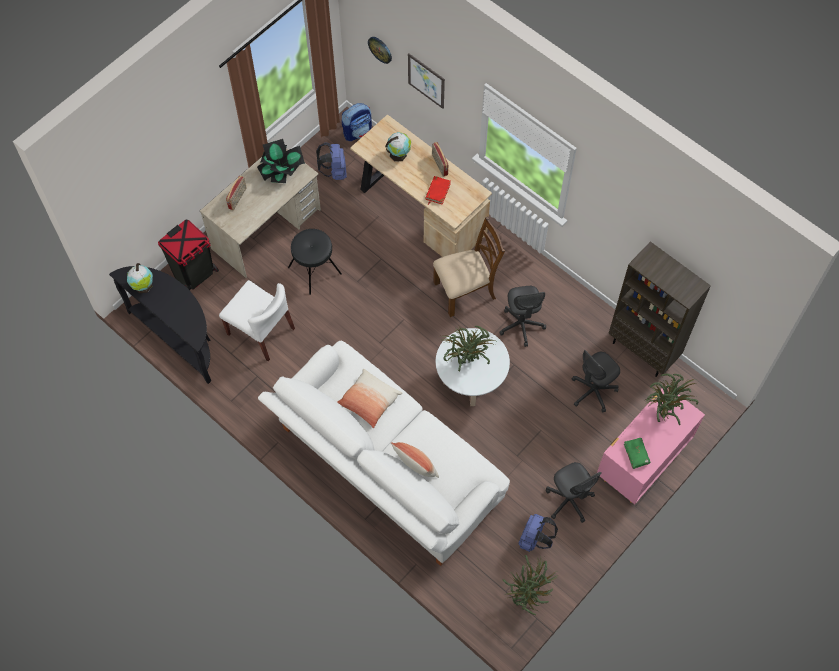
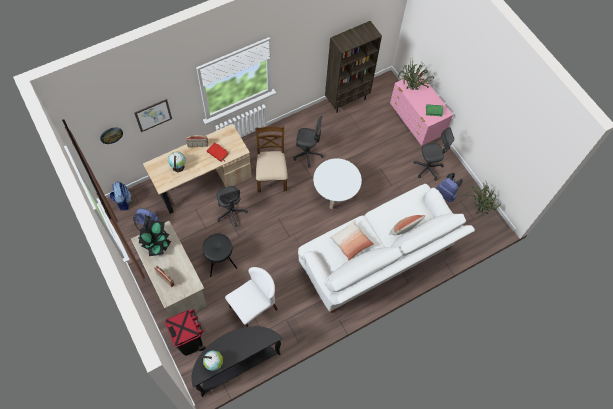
camera: 75 degrees left, 0 degrees up
(466, 360) = (335, 182): potted plant -> none
(593, 391) = (364, 133): grey office chair -> grey office chair (231, 213)

